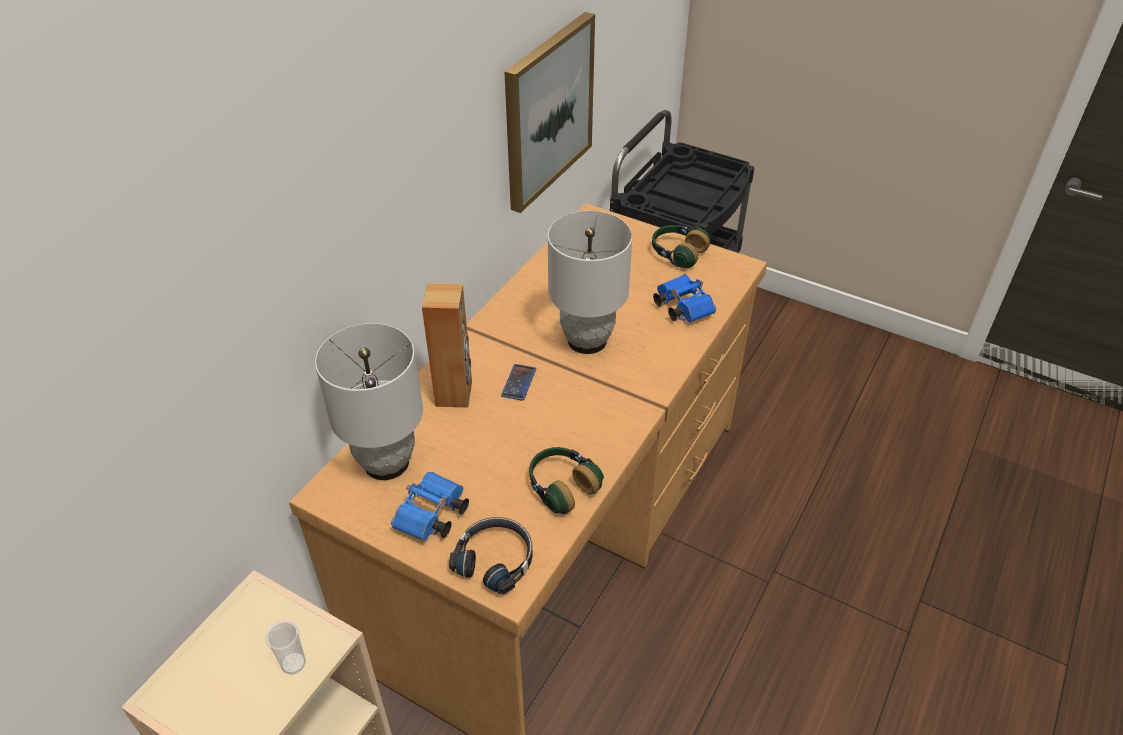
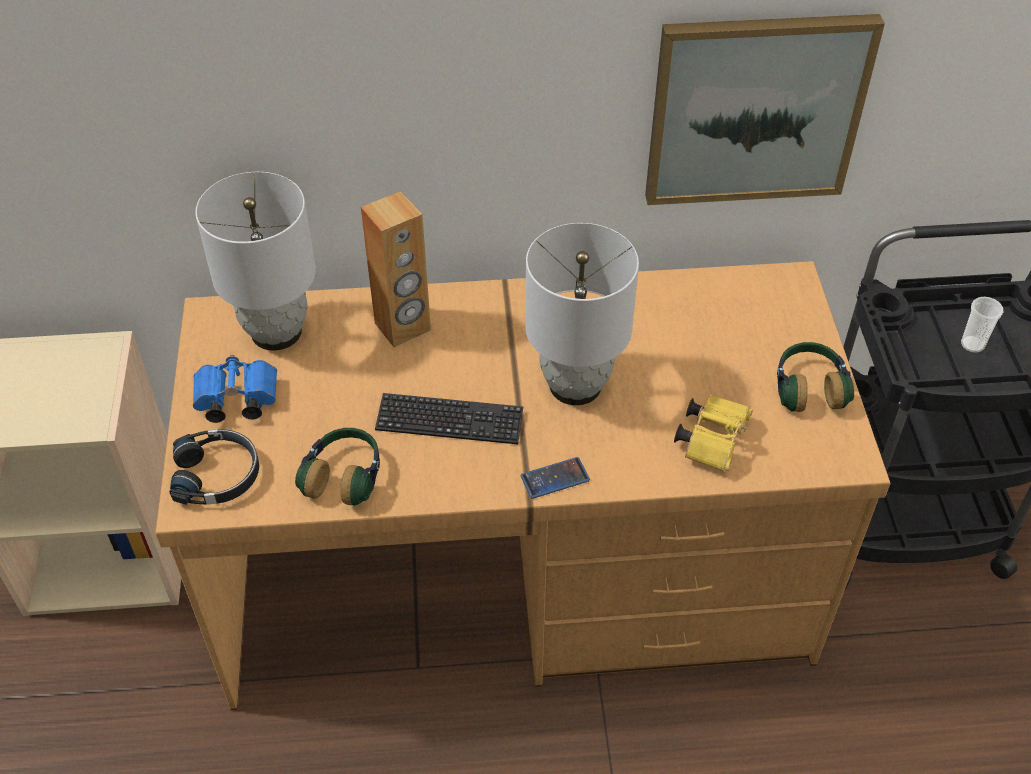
camera: 55 degrees right, 5 degrees up
(293, 663) = (56, 415): cup -> cup (972, 344)
(518, 382) = (461, 365): phone -> phone (555, 478)
(562, 411) = (449, 421): none -> keyboard
(681, 307) = (713, 439): blue binoculars -> yellow binoculars

